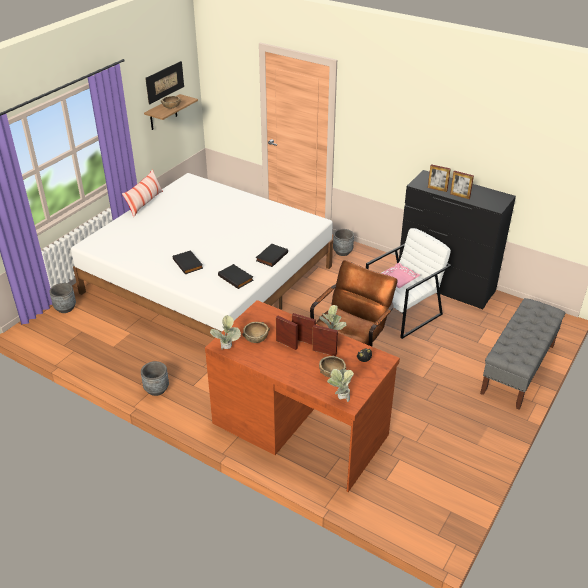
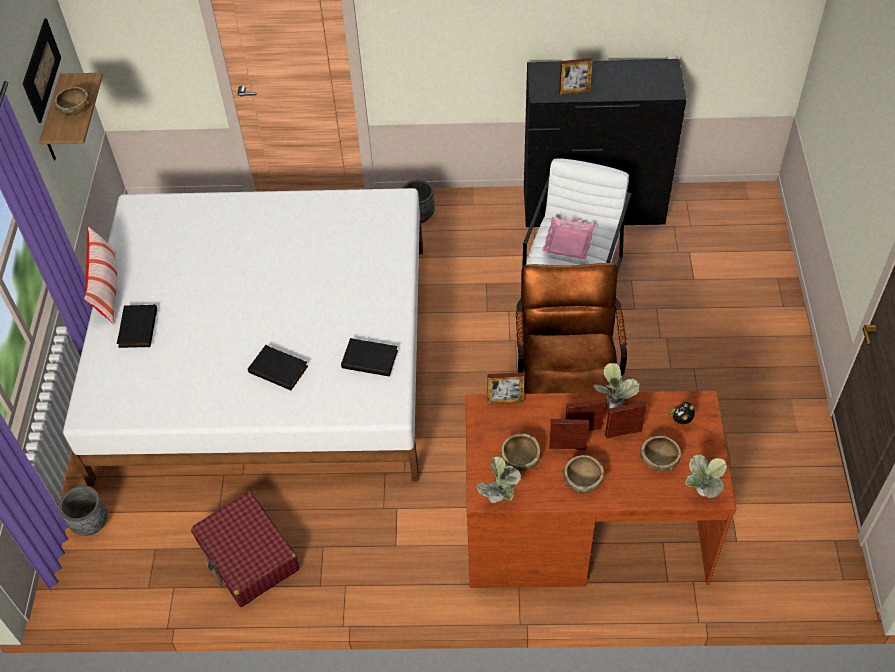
camera: 30 degrees left, 15 degrees up
(119, 355) = (248, 556): none -> red suitcase
(156, 389) = (351, 580): grey planter -> none
(271, 256) = (387, 295): black book -> black book (137, 328)
(279, 362) = (583, 481): none -> brown bowl
(460, 196) = (612, 91): picture frame -> picture frame (505, 401)
(518, 369) = (766, 296): grey bench -> none

